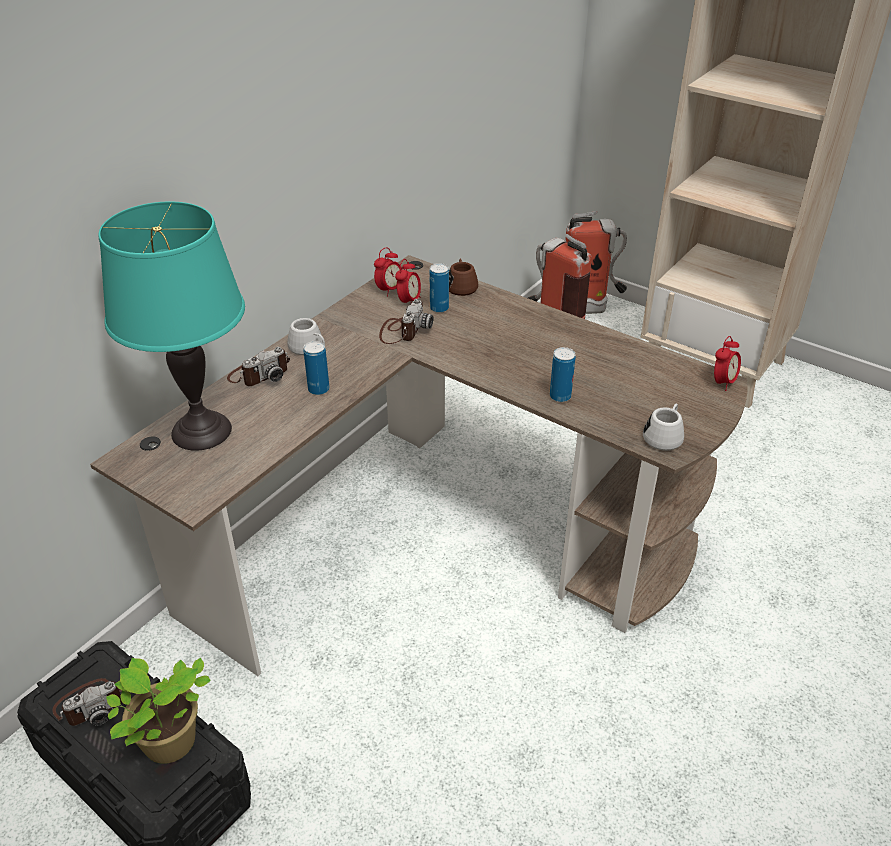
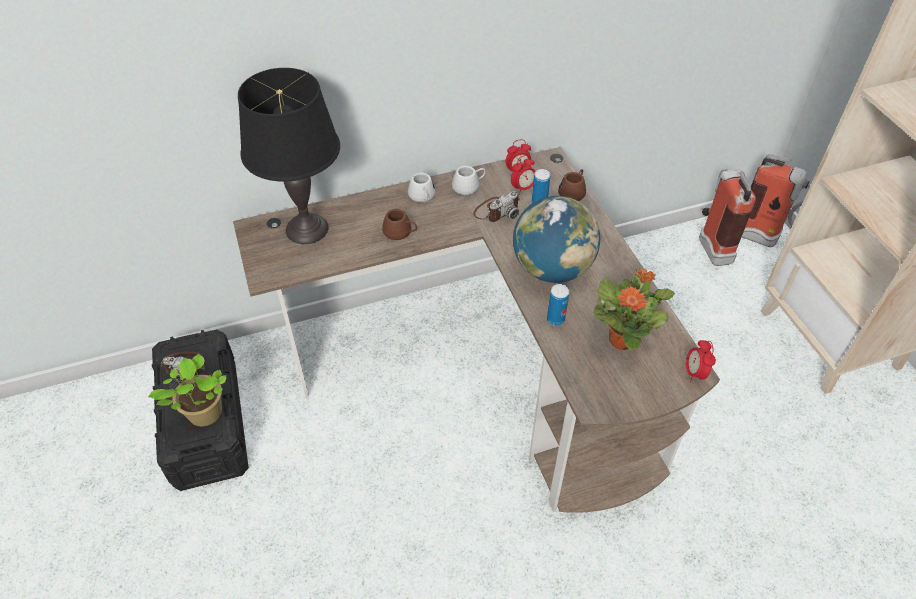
camera: 35 degrees right, 10 degrees up
(201, 431) = (307, 229): turquoise table lamp -> black table lamp
(259, 374) = (375, 202): camera -> none
(318, 389) = (400, 232): can -> brown mug
(510, 356) = (552, 268): none -> globe
(636, 384) = (622, 339): none -> potted plant
(664, 436) = (600, 392): white mug -> white mug (469, 186)
(723, 382) = (695, 373): alarm clock -> alarm clock turned 105 degrees clockwise

